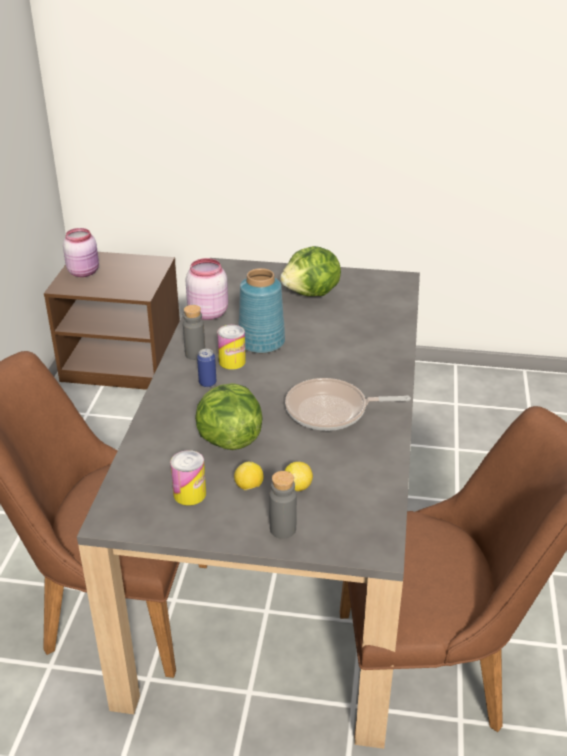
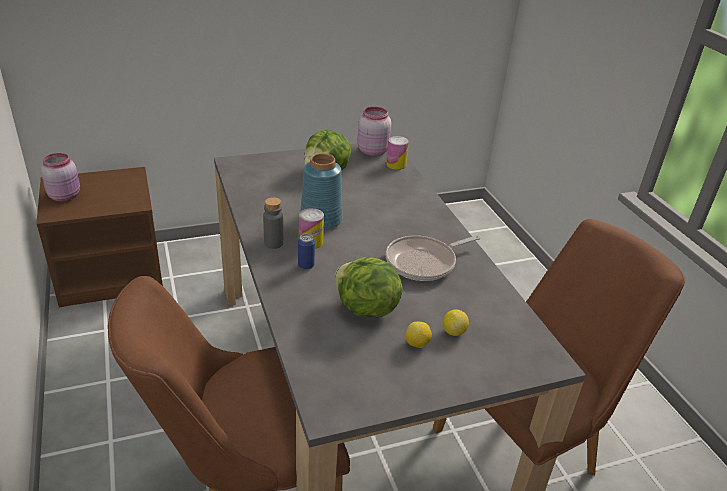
camera: 30 degrees left, 0 degrees up
(189, 494) = (375, 366): can -> can (396, 164)
(207, 313) = (253, 205): pink jar -> pink jar (371, 151)
(283, 529) = (473, 370): grey bottle -> none

